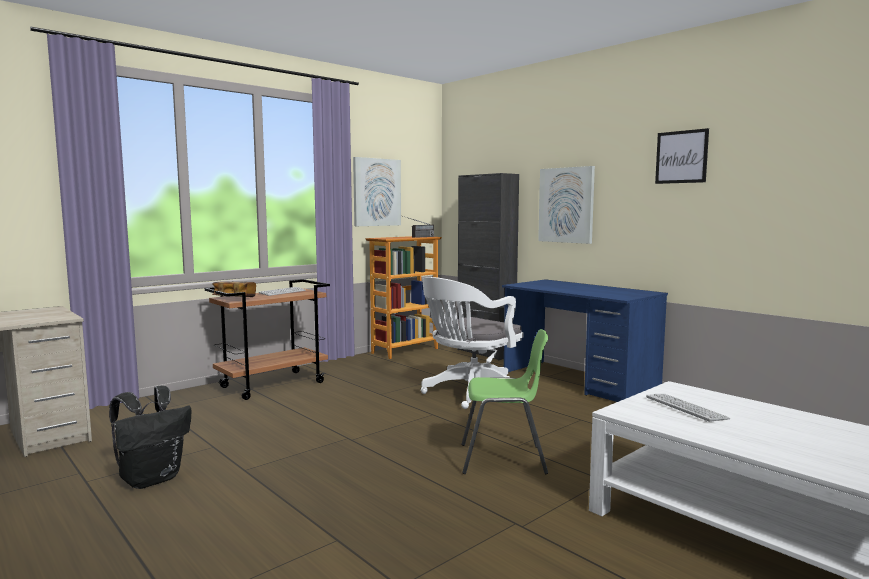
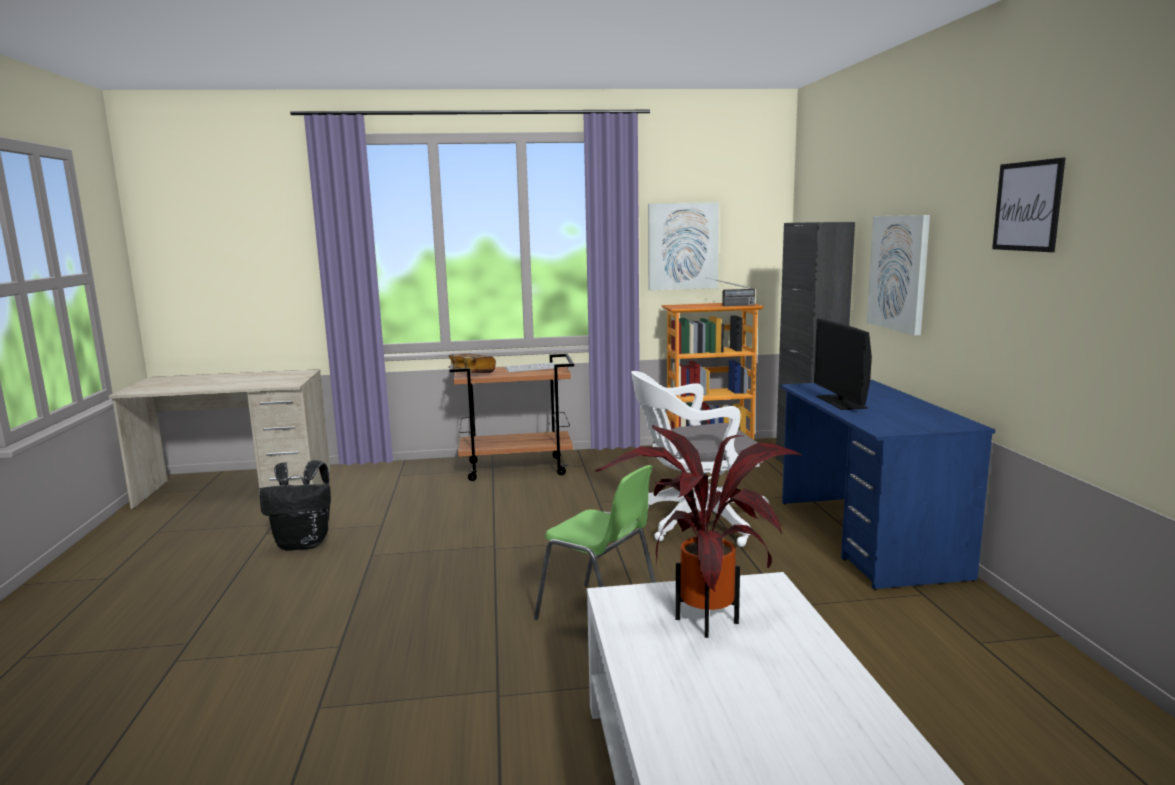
camera: 35 degrees right, 5 degrees up
(562, 289) = (841, 402): none -> monitor
(685, 408) = (705, 617): keyboard -> potted plant

